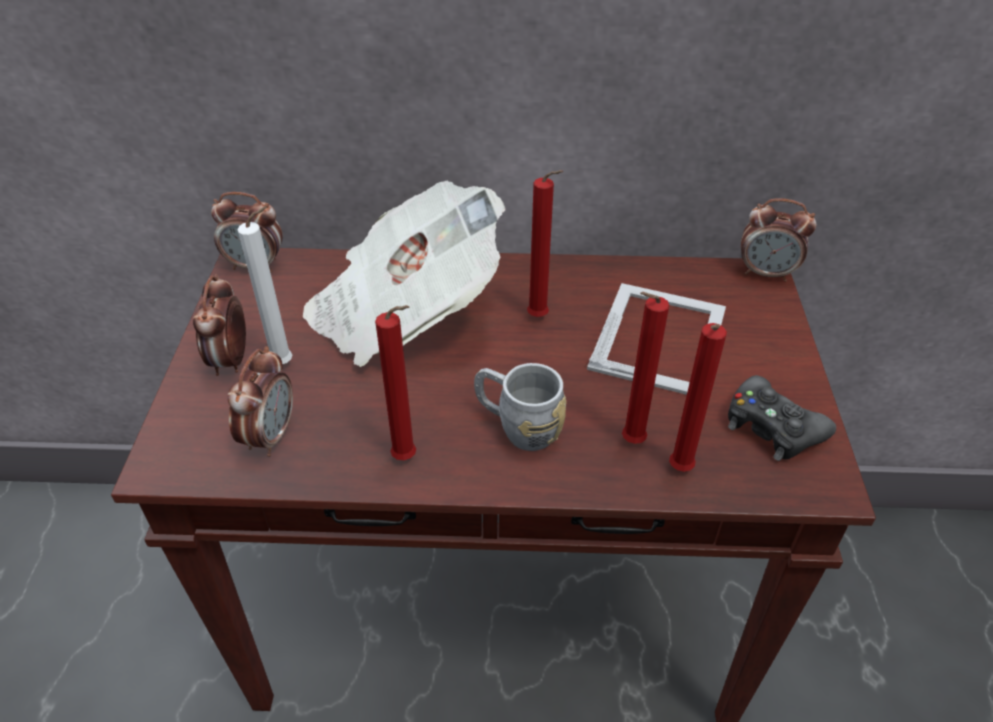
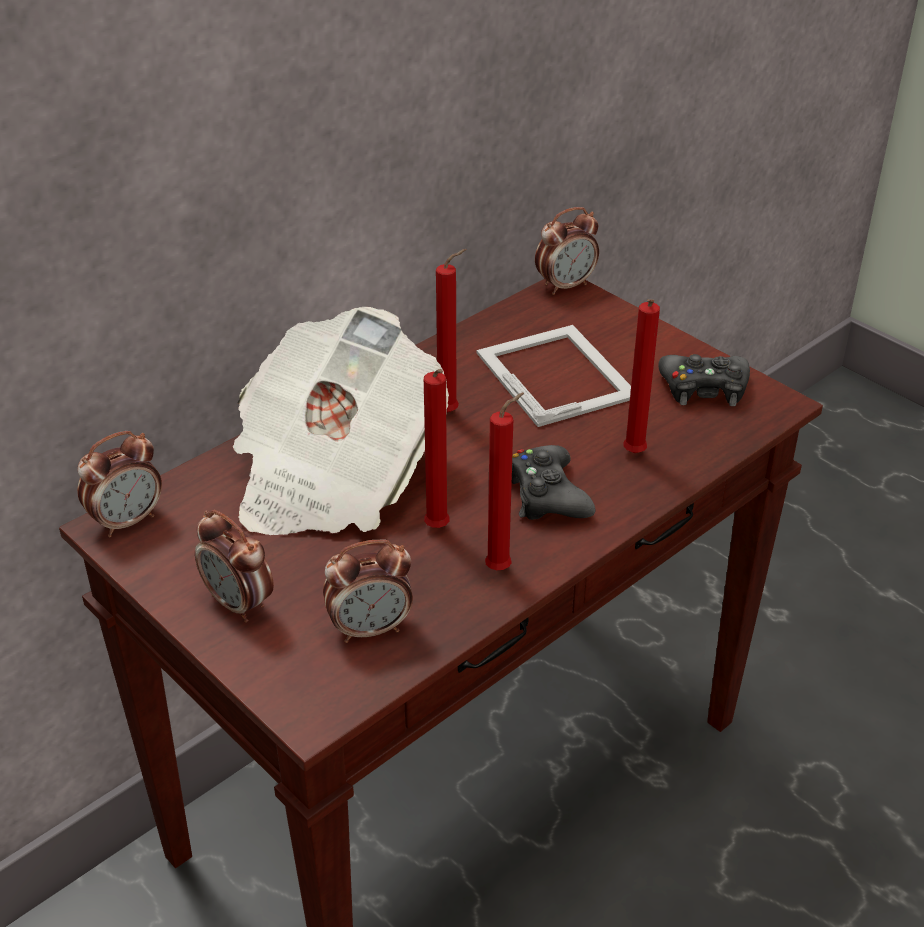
camera: 45 degrees left, 5 degrees down
(270, 436) = (370, 629): alarm clock -> alarm clock turned 105 degrees clockwise
(286, 363) = (294, 573): white candle -> none
(517, 426) = (546, 495): grey mug -> black game controller
(678, 471) = (686, 452): red candle -> red candle (438, 530)

